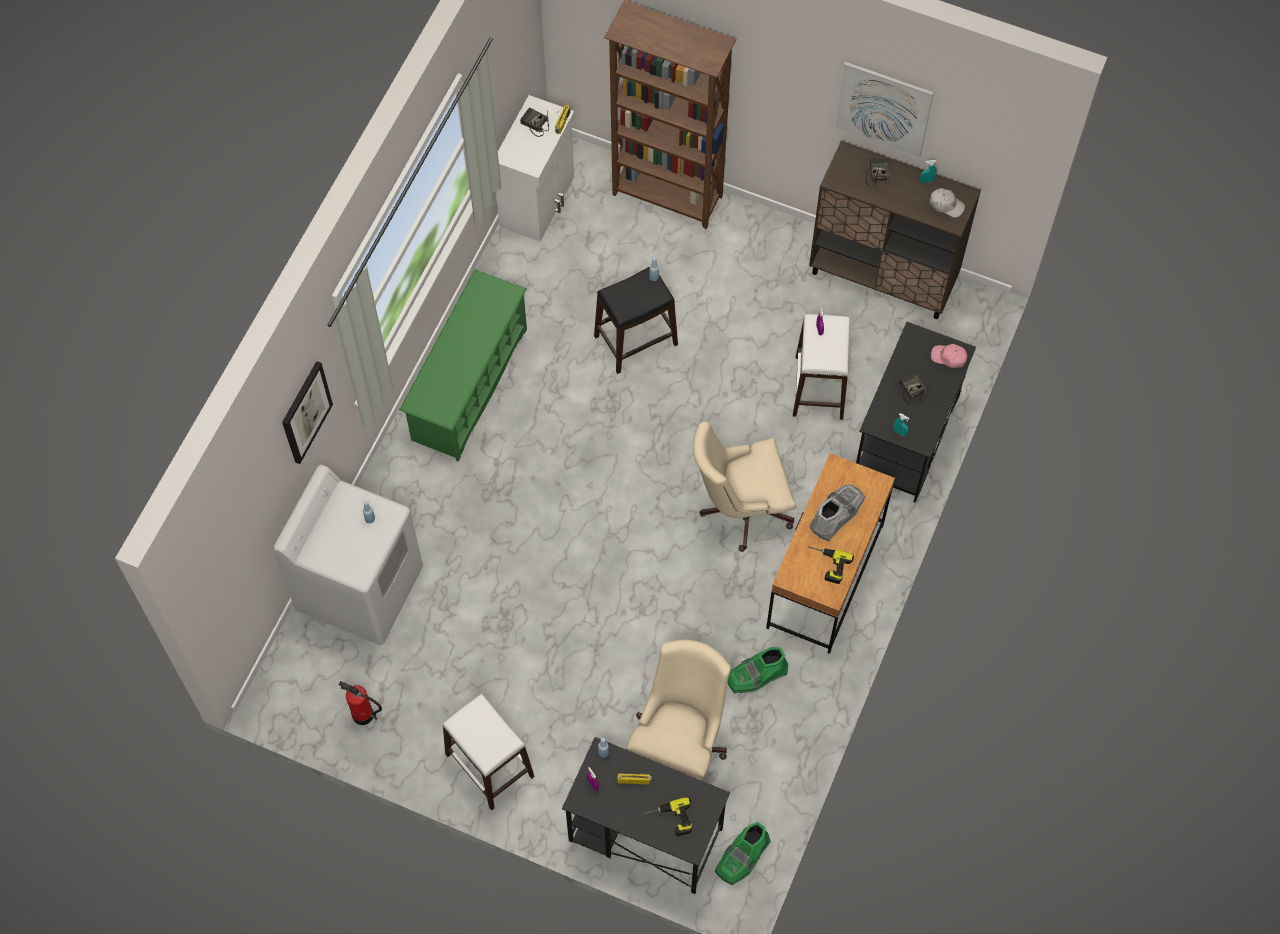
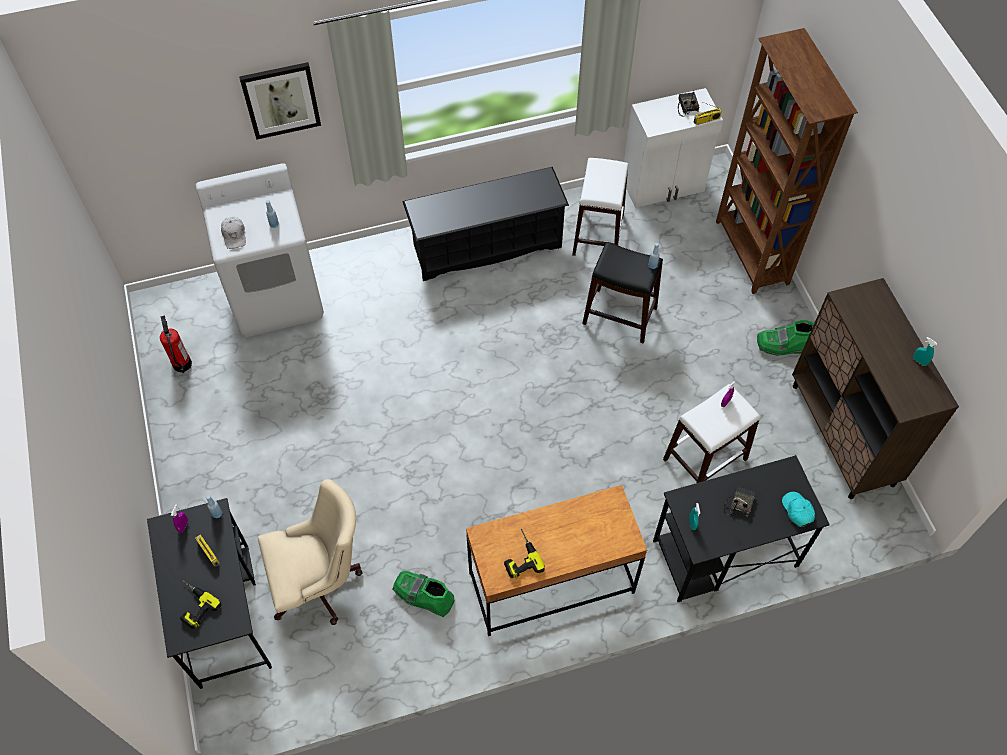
camera: 50 degrees right, 5 degrees down
(469, 385) = (486, 246): green shoe rack -> black shoe rack
(489, 766) = (202, 468): white stool -> white stool (597, 234)
(740, 508) = (552, 480): beige office chair -> none
(742, 857) = (258, 701): green boot -> green boot (783, 345)
(836, 514) = (572, 530): grey boot -> none
(877, 173) = (884, 322): radio -> none
(883, 108) = (929, 262): picture -> none
(946, 205) = (914, 391): white cap -> white cap (234, 235)
(949, 357) = (797, 511): pink cap -> turquoise cap

